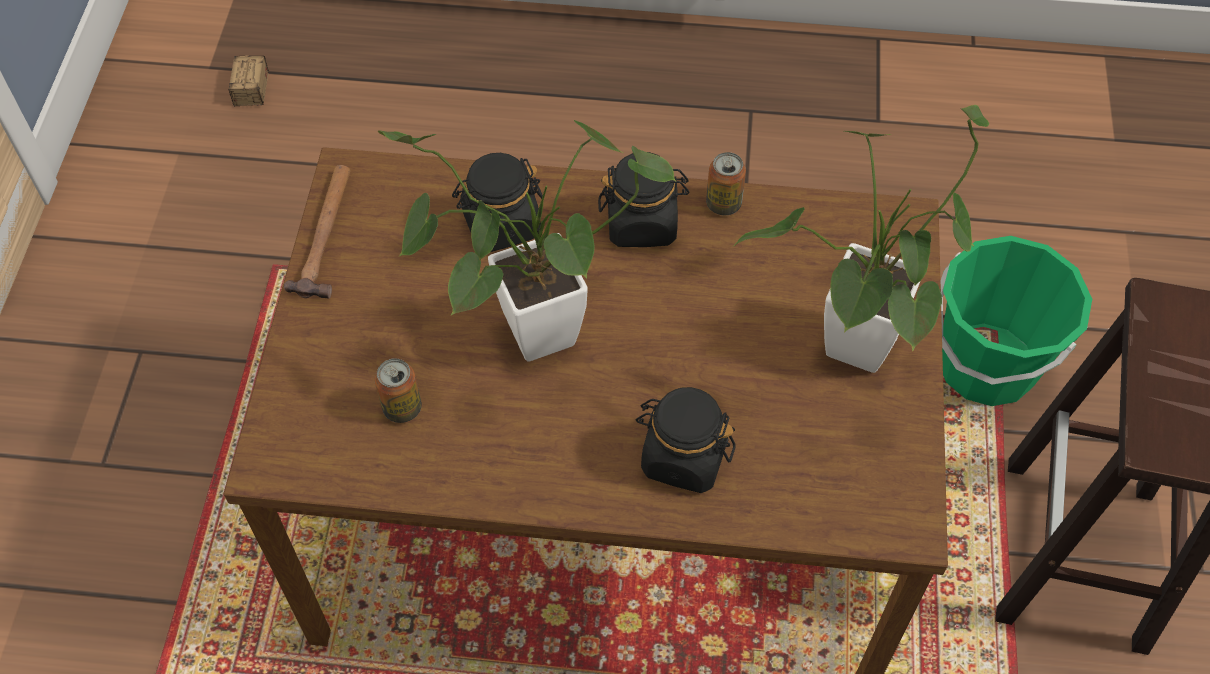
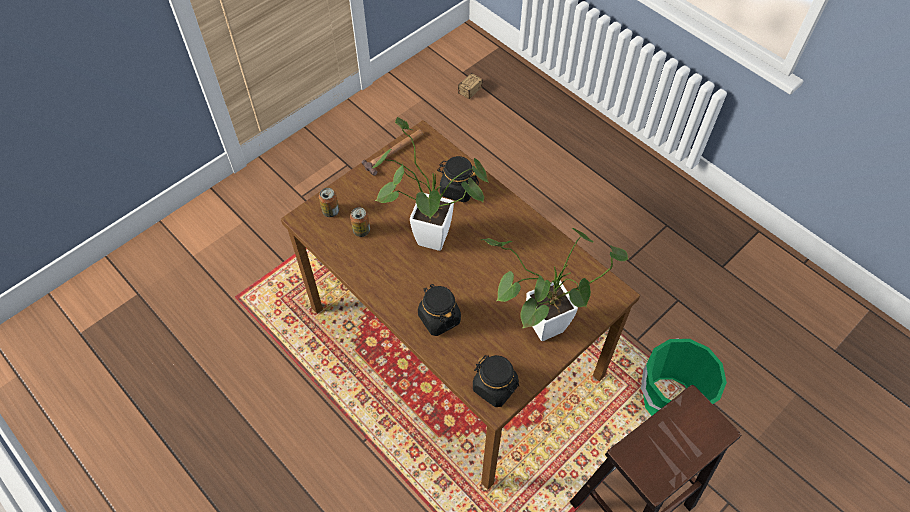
camera: 40 degrees right, 0 degrees up
(642, 223) = (510, 224): black jar -> black jar (495, 387)
(723, 204) = (549, 237): can -> can (330, 211)

